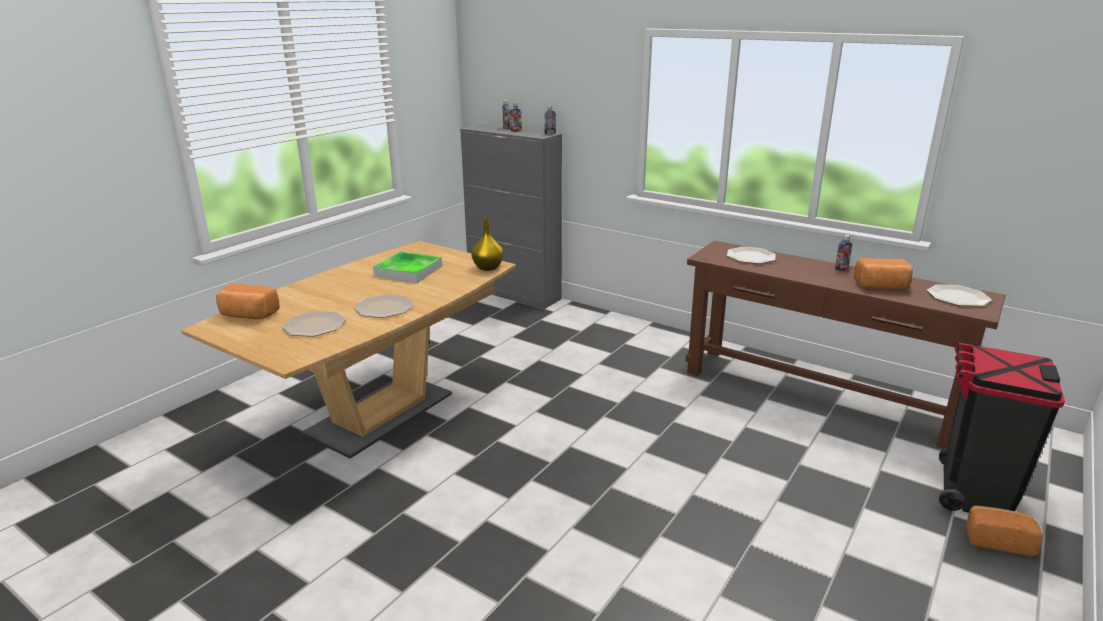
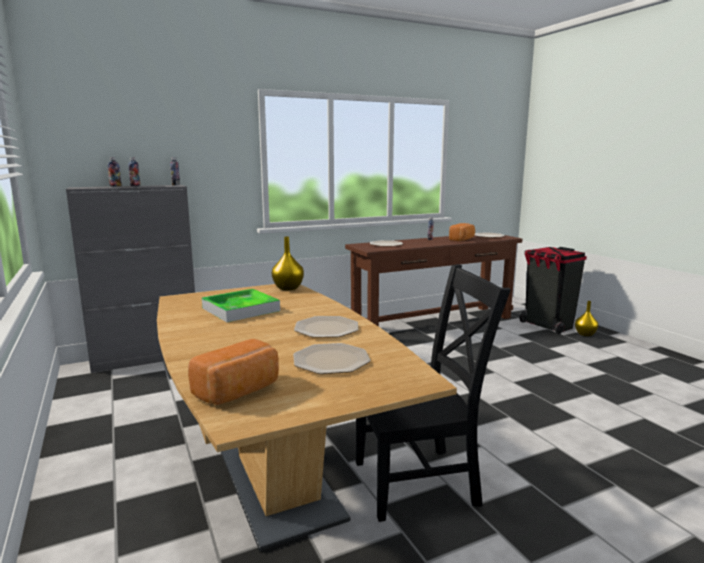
camera: 60 degrees left, 10 degrees down
(421, 478) = (421, 482): none -> black chair
(997, 540) = (585, 334): bread -> yellow vase

